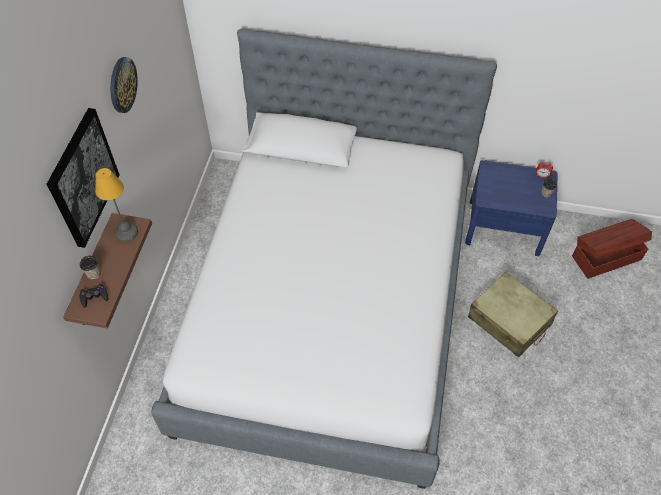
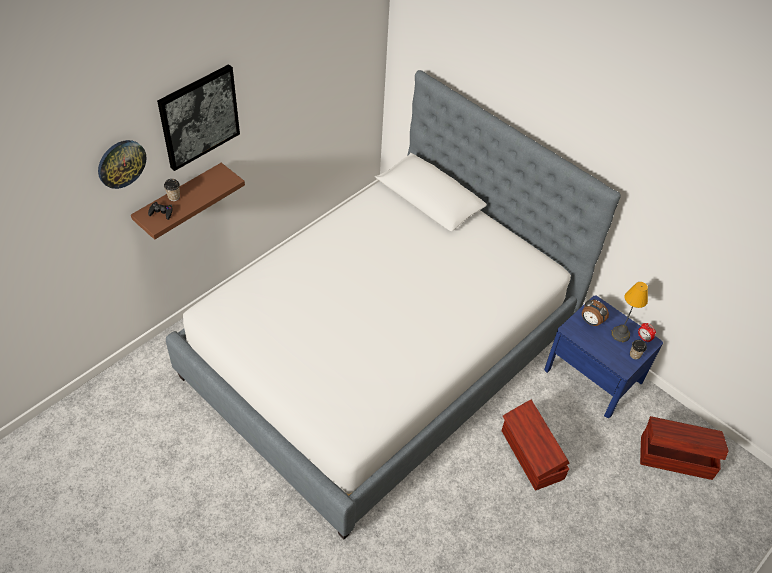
camera: 30 degrees right, 5 degrees down
(122, 84) = (277, 64): wall clock -> wall clock (121, 163)
(127, 232) = (220, 181): table lamp -> table lamp (621, 334)
(495, 184) = (590, 322): none -> alarm clock
(509, 321) = (531, 455): beige suitcase -> brown storage box

